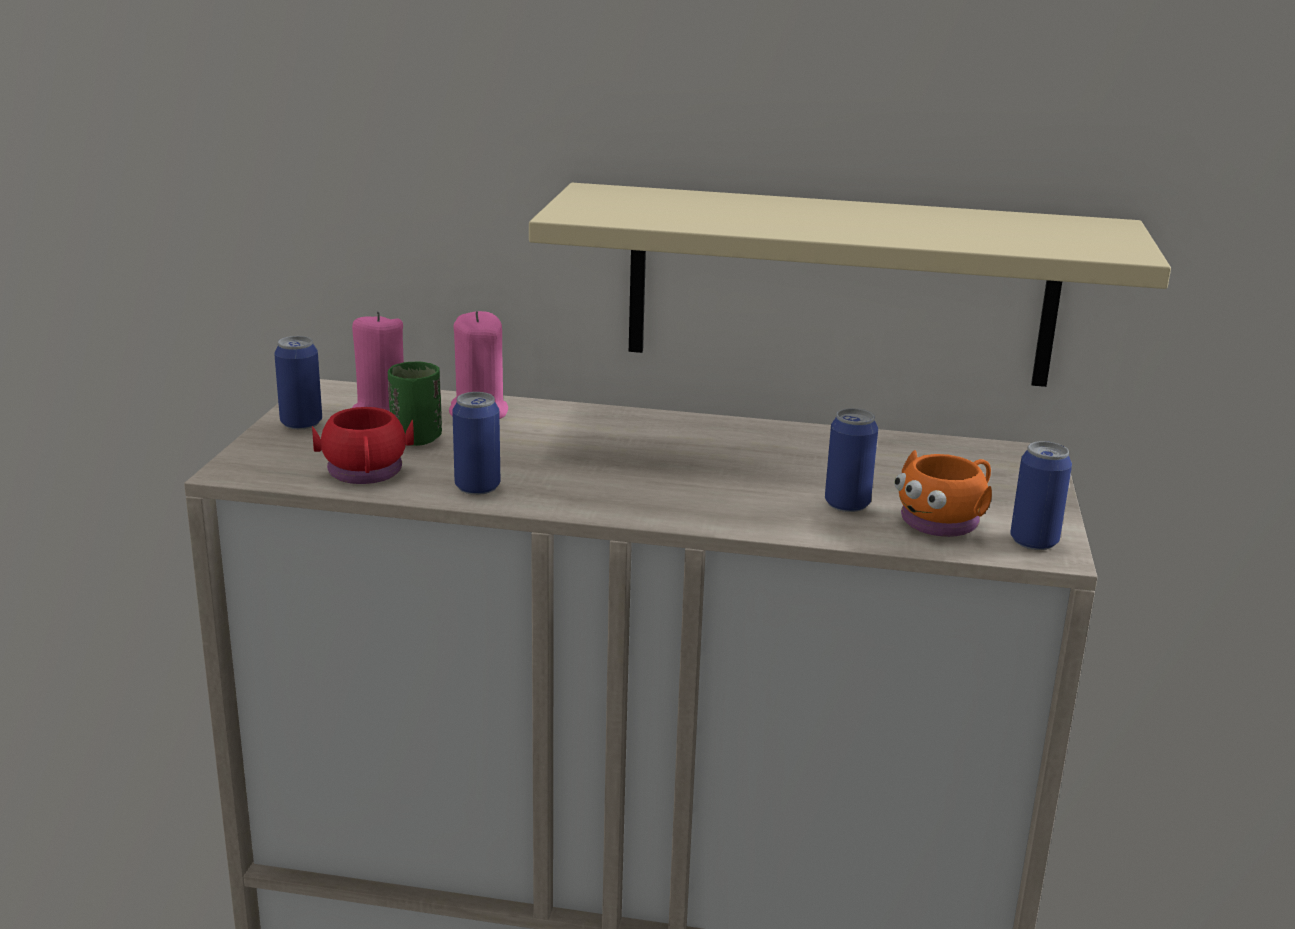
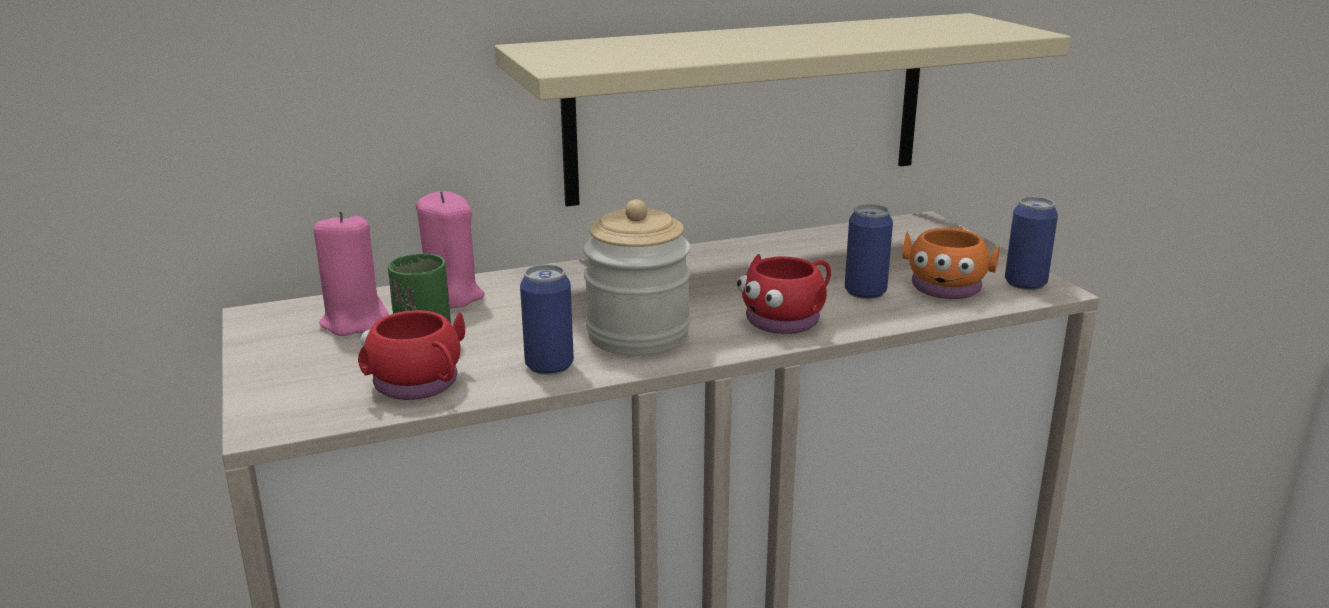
camera: 30 degrees left, 0 degrees up
(301, 423) = (279, 354): can -> none
(582, 483) = (638, 335): none -> jar
(734, 506) = (788, 318): none -> red mug

